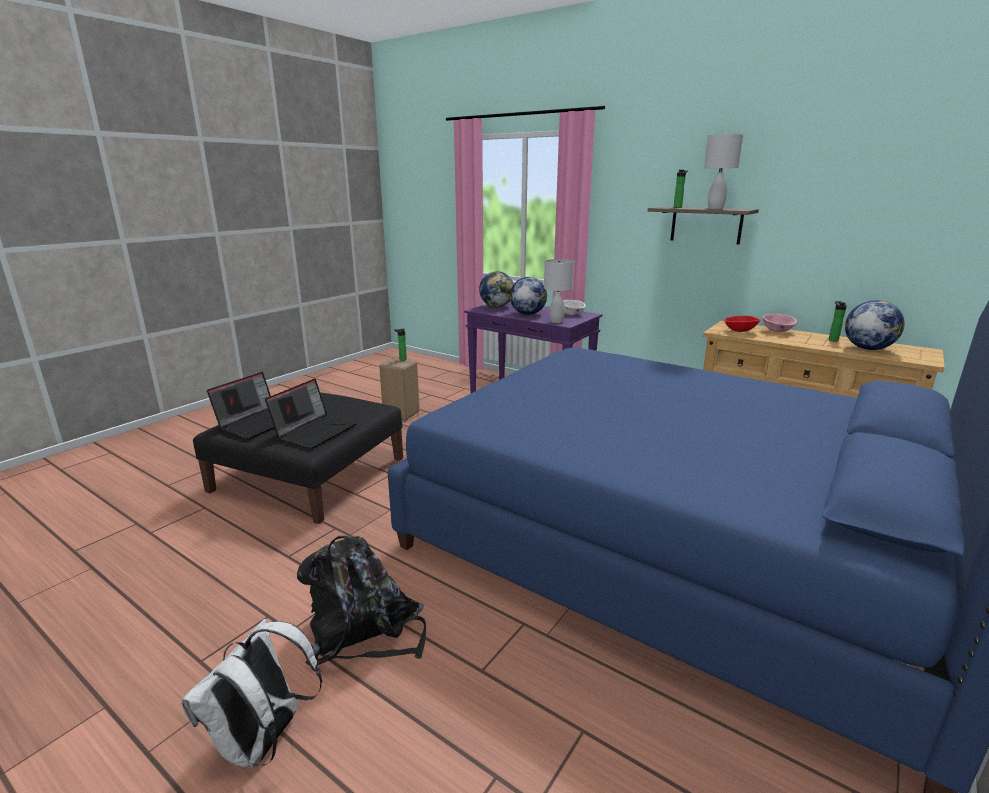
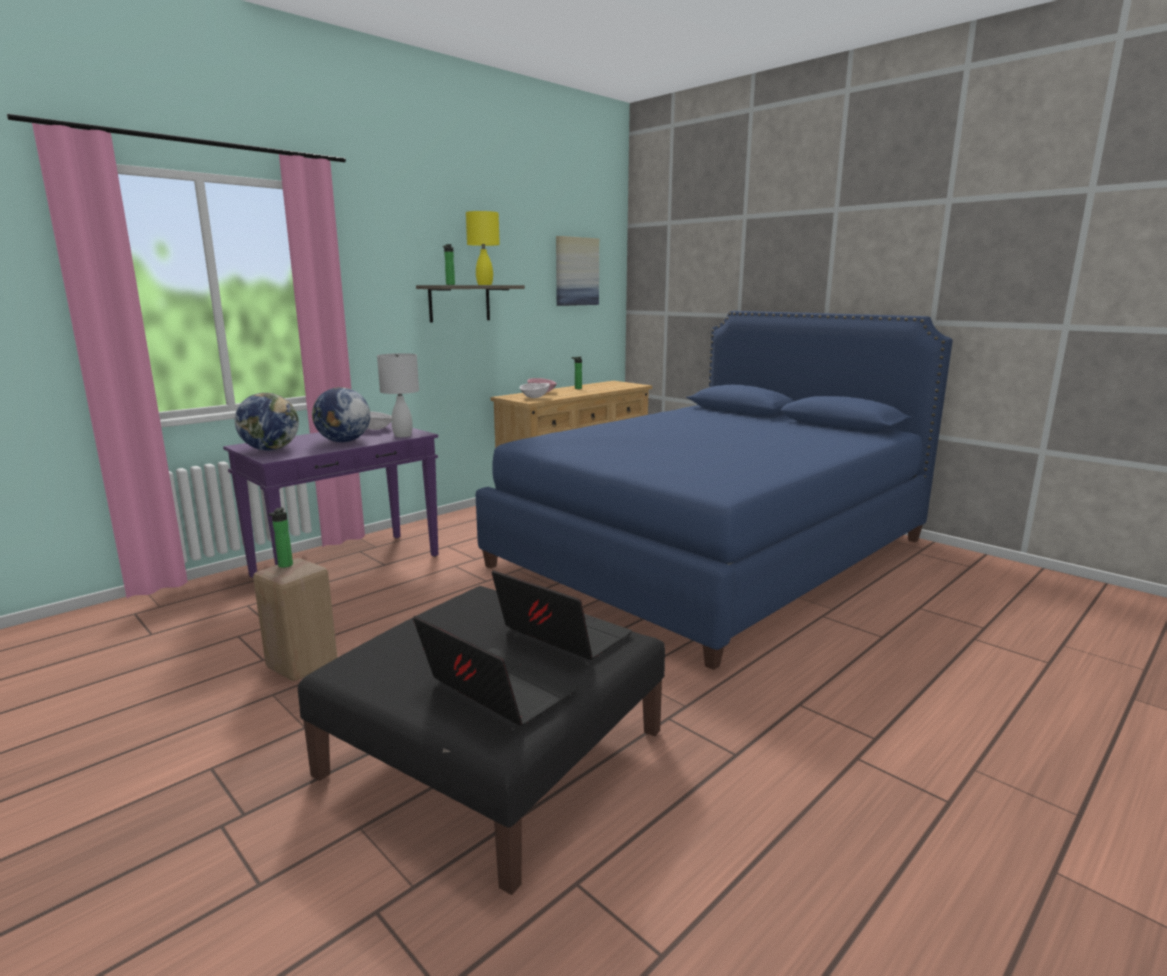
camera: 80 degrees left, 5 degrees down
(264, 742) = (1016, 740): white backpack -> none
(364, 632) = (860, 691): black backpack -> none
(714, 208) = (484, 284): white table lamp -> yellow table lamp
(740, 331) = (535, 397): red bowl -> white bowl
(867, 348) = (604, 387): globe -> none
(901, 194) = (576, 271): none -> picture

